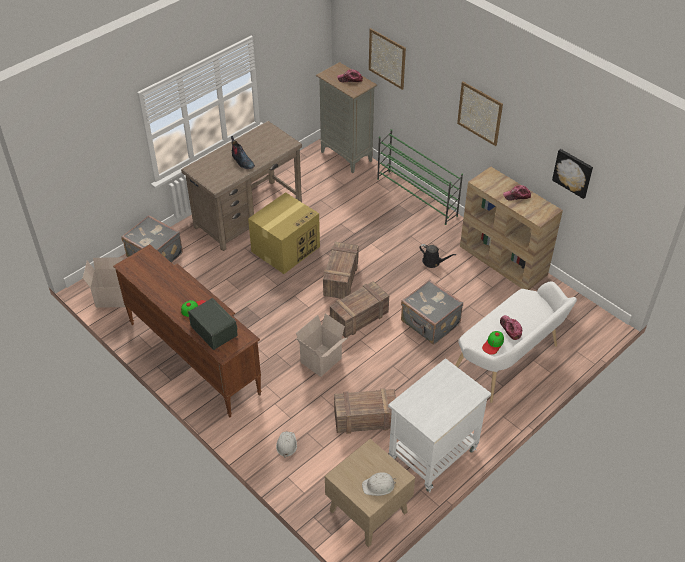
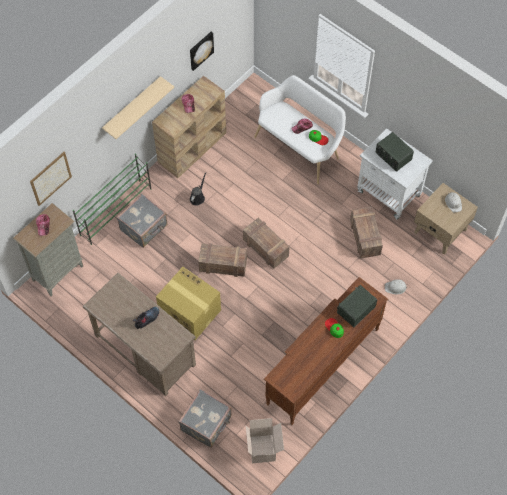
camera: 95 degrees left, 15 degrees up
(321, 361) = (314, 271): cardboard box -> none
(430, 323) = (266, 198): grey suitcase -> grey suitcase (144, 228)
(441, 395) = (393, 156): none -> radio
(480, 113) = (132, 107): picture -> beige shelf

